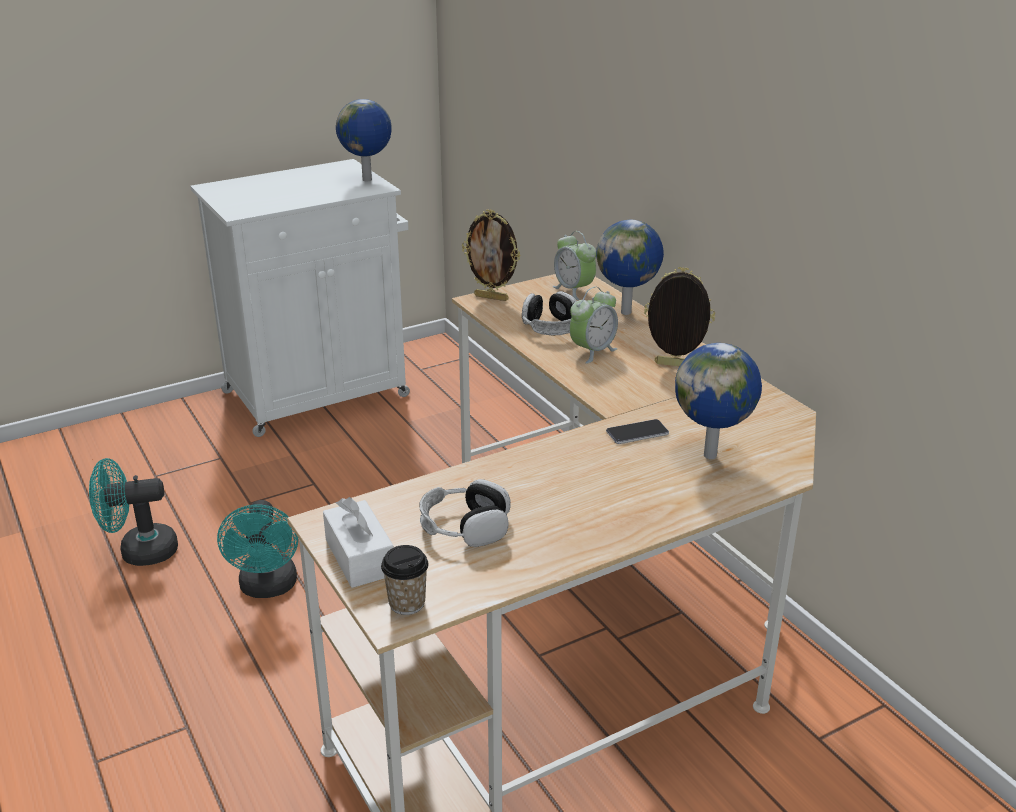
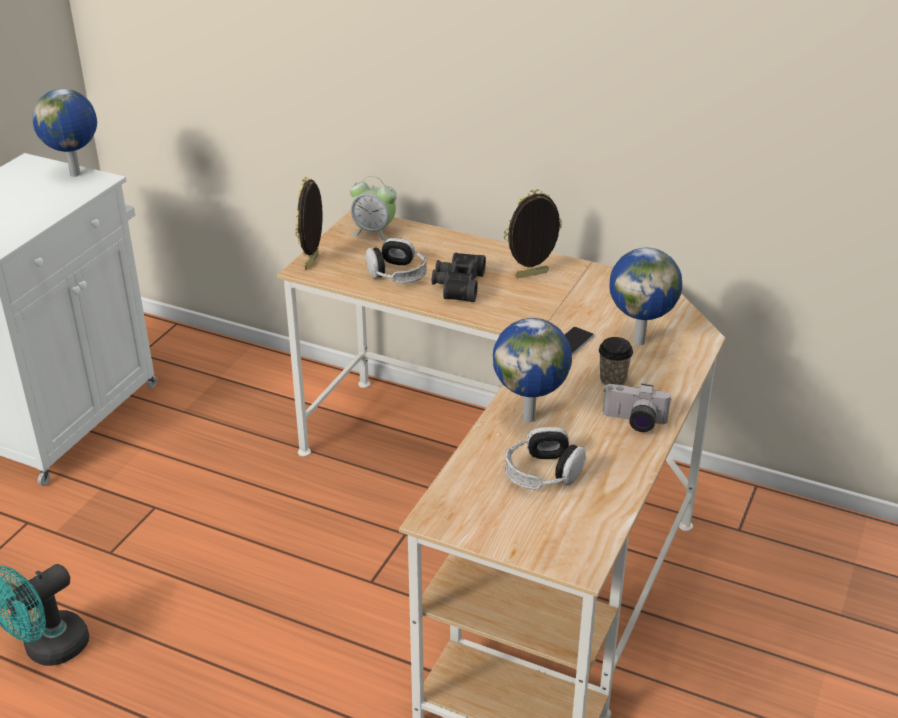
camera: 35 degrees left, 5 degrees up
(268, 588) = (218, 621): turquoise fan -> none
(359, 557) = (498, 532): white tissue box -> none
(407, 603) = (576, 549): cup -> cup (613, 380)
(492, 297) = (313, 262): picture frame -> picture frame turned 120 degrees clockwise
(592, 351) = (457, 285): alarm clock -> black binoculars
(610, 521) = (634, 422): none -> camera
(627, 312) = (441, 239): globe -> globe (530, 417)

